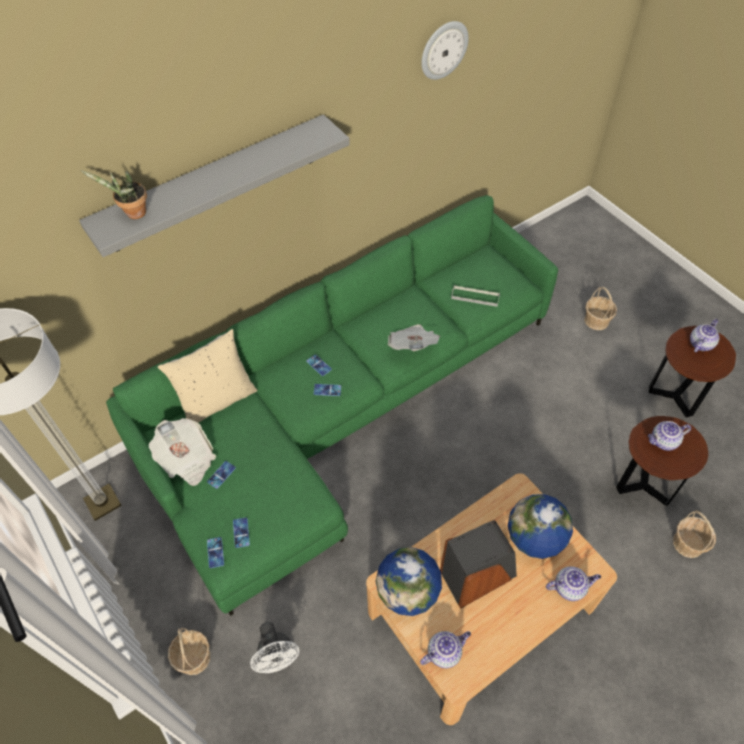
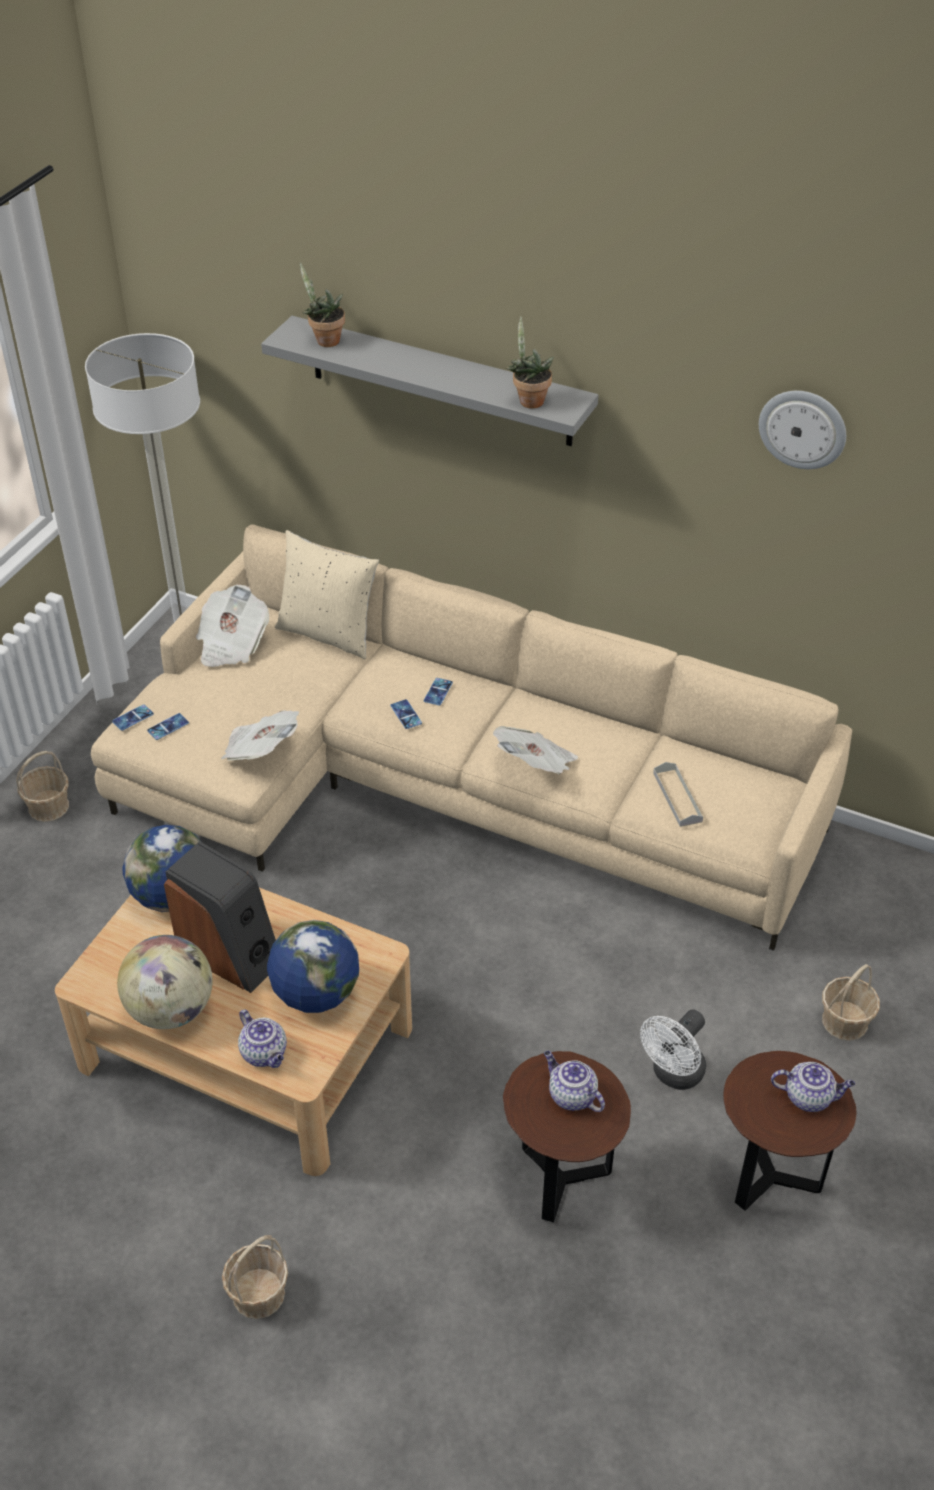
camera: 60 degrees right, 10 degrees down
(221, 475) = (229, 679): phone -> none
(277, 658) = (82, 876): white fan -> white fan (673, 1075)
(304, 145) = (528, 400): none -> potted plant
(304, 484) = (261, 751): none -> newspaper
(339, 409) = (448, 788): green sofa -> beige sofa
(444, 652) = (114, 957): teapot -> none
(508, 631) = (171, 1009): none -> globe
(688, 543) = (493, 1269): basket -> basket (258, 1294)

